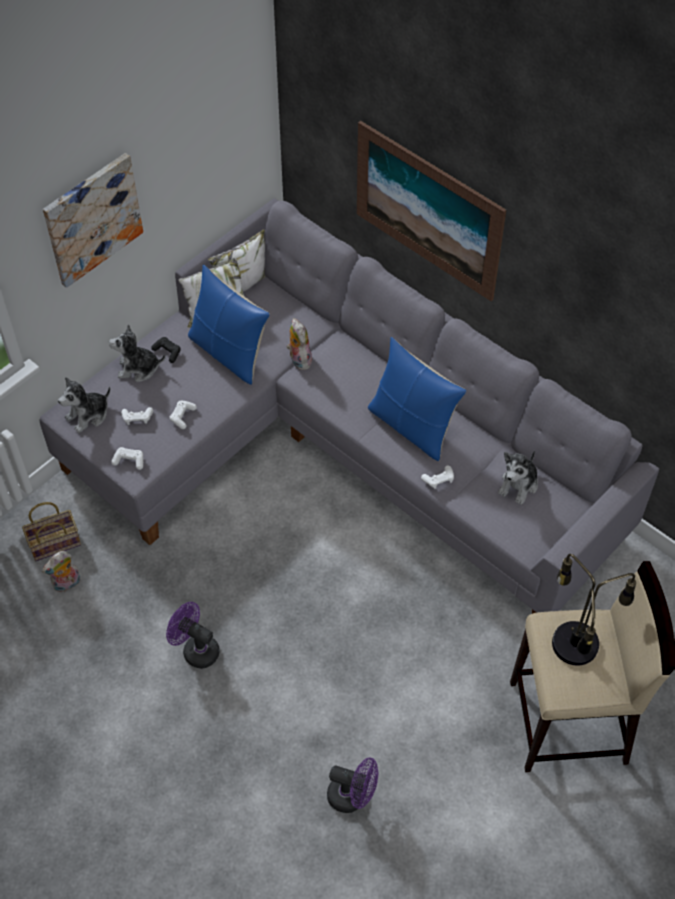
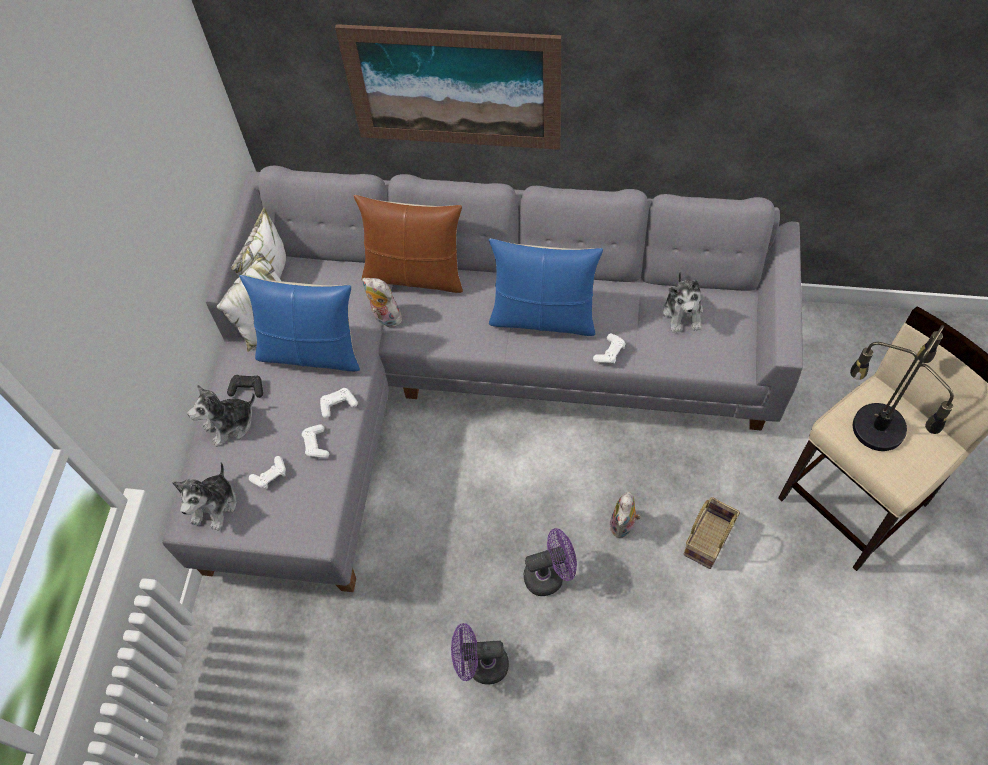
camera: 30 degrees left, 5 degrees up
(55, 542) = (254, 653): basket -> basket (708, 538)
(67, 584) = (301, 689): plush toy -> plush toy (623, 526)
(92, 219) = (114, 288): picture -> none
(129, 461) = (297, 525): white game controller -> white game controller (338, 405)
(344, 341) = (415, 274): none -> brown pillow
(352, 796) = (736, 703): purple fan -> purple fan (550, 575)

